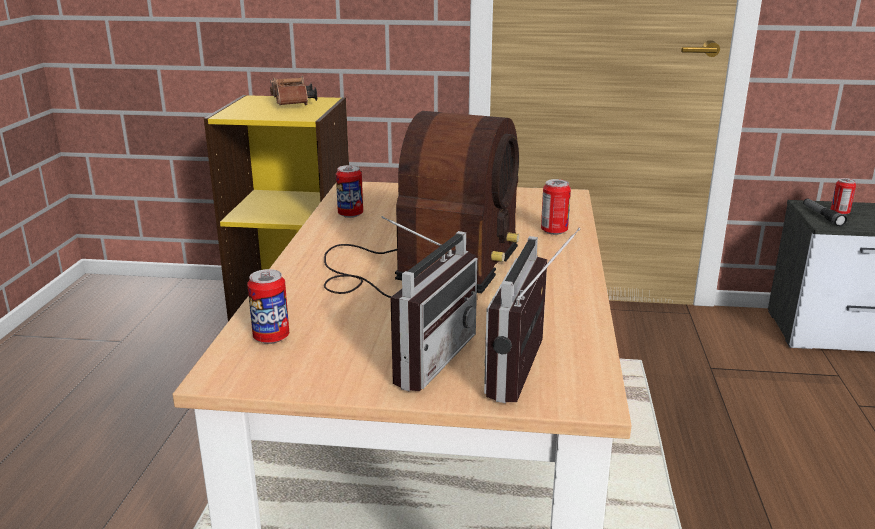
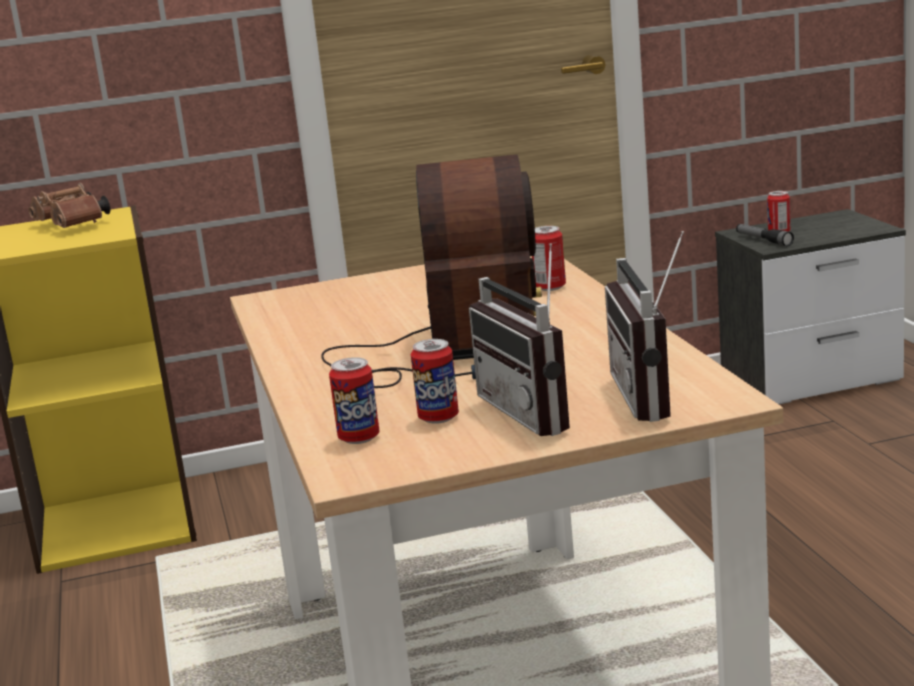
camera: 20 degrees left, 5 degrees down
(350, 214) = (296, 323): can -> can (438, 418)
(422, 357) = (538, 412): radio -> radio turned 150 degrees clockwise

